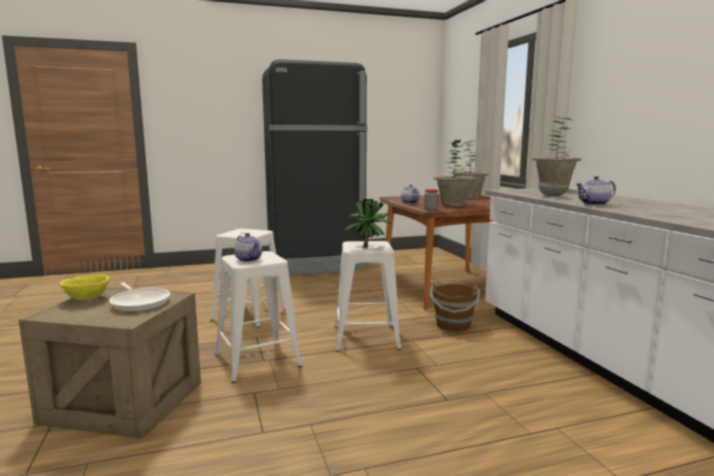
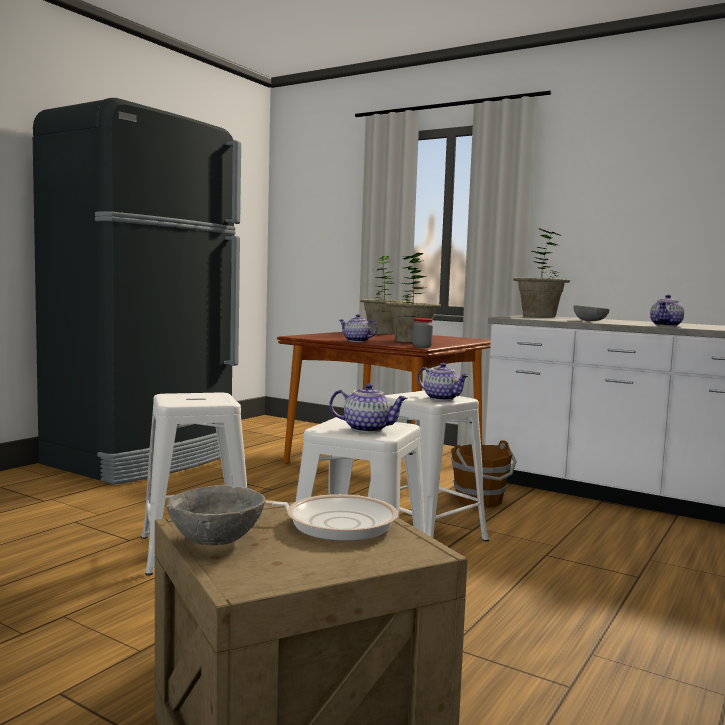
camera: 40 degrees left, 5 degrees down
(86, 298) = (216, 541): yellow bowl -> grey bowl
(369, 247) = (442, 398): potted plant -> teapot

